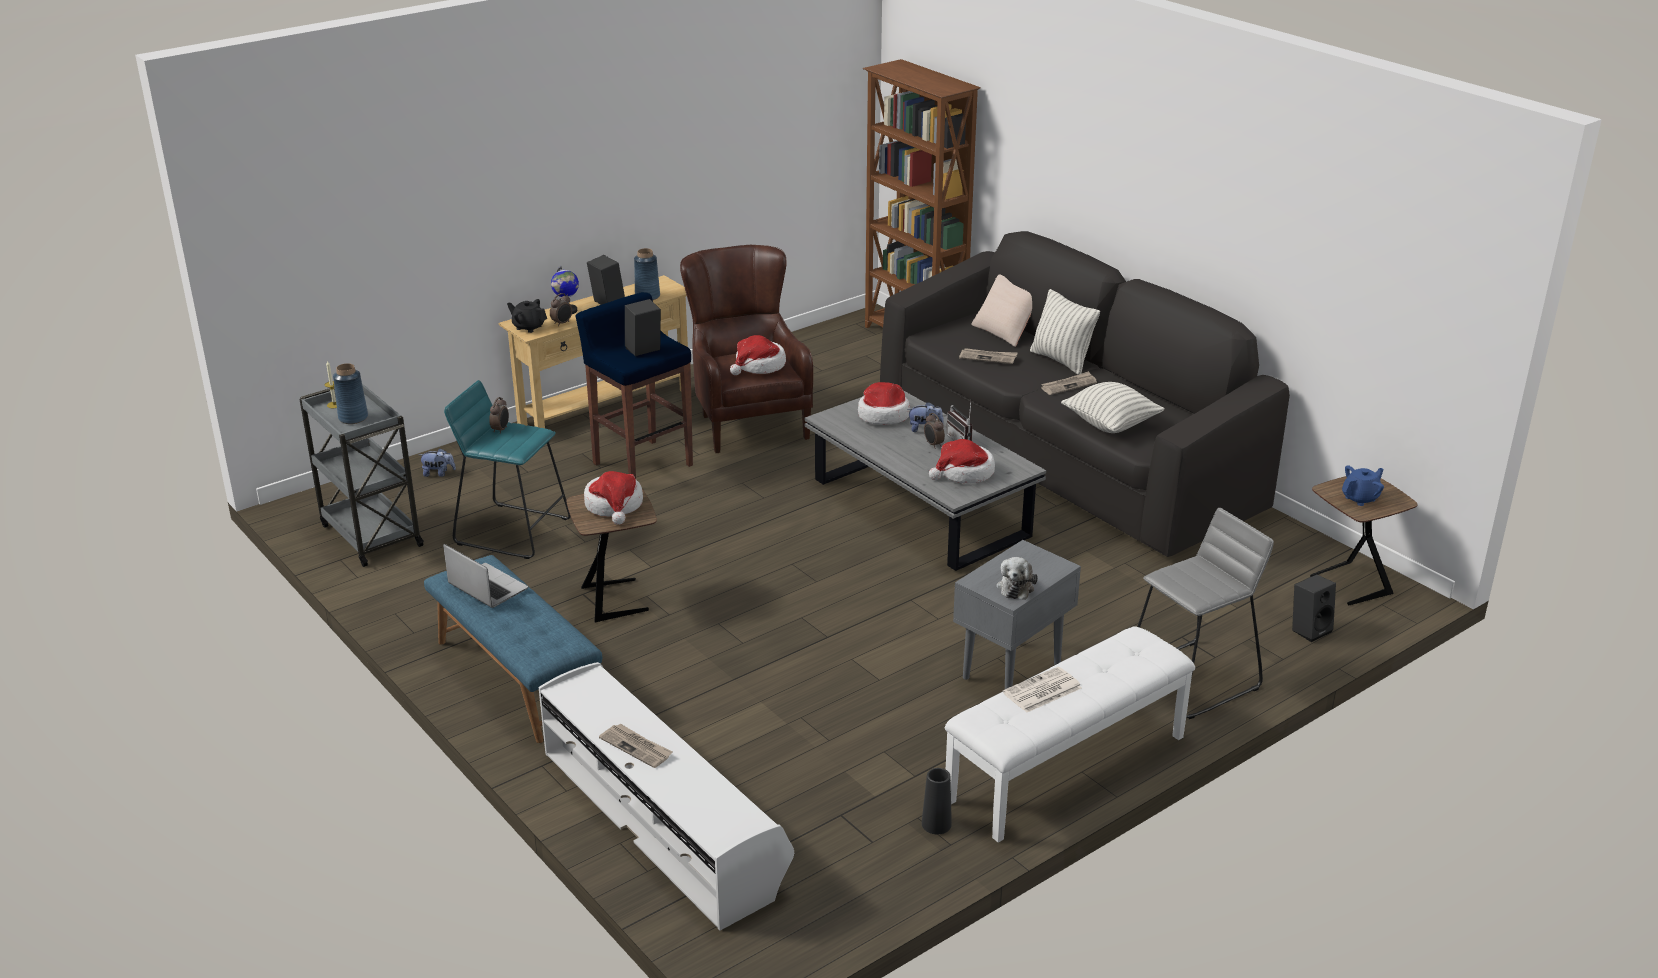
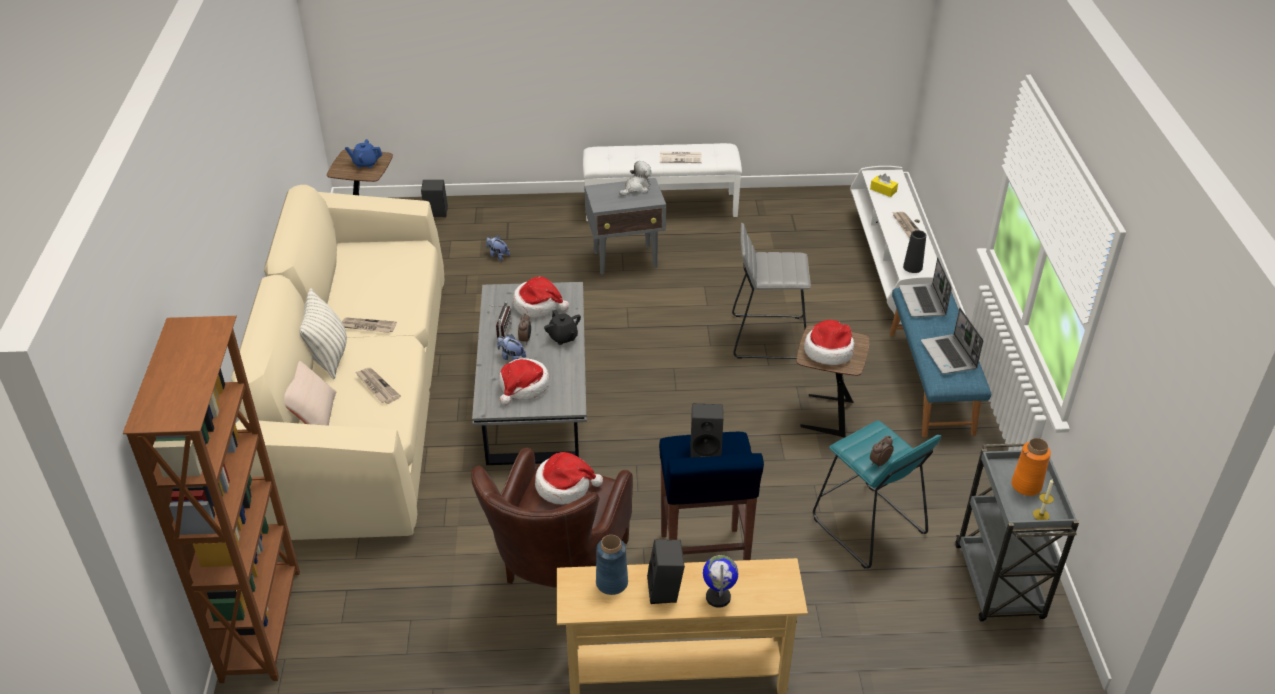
camera: 145 degrees left, 10 degrees up
(353, 418) = (1026, 485): blue vase -> orange vase
(438, 473) = (905, 647): plush toy -> plush toy (497, 255)
(528, 327) = (779, 584): black teapot -> black teapot (563, 337)
(550, 635) = (923, 302): none -> laptop
(562, 323) = (739, 574): alarm clock -> none
(715, 799) = (883, 190): none -> yellow tissue box
(936, 824) = (753, 209): black vase -> black vase (912, 267)
(1065, 453) = (362, 397): black sofa -> beige sofa
(1110, 424) = (398, 281): pillow -> none
(1192, 680) = (538, 217): grey stool -> grey stool (768, 336)

